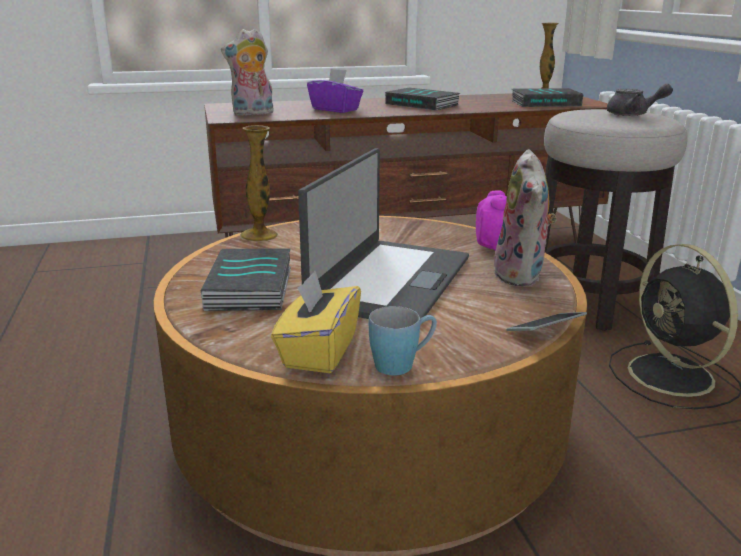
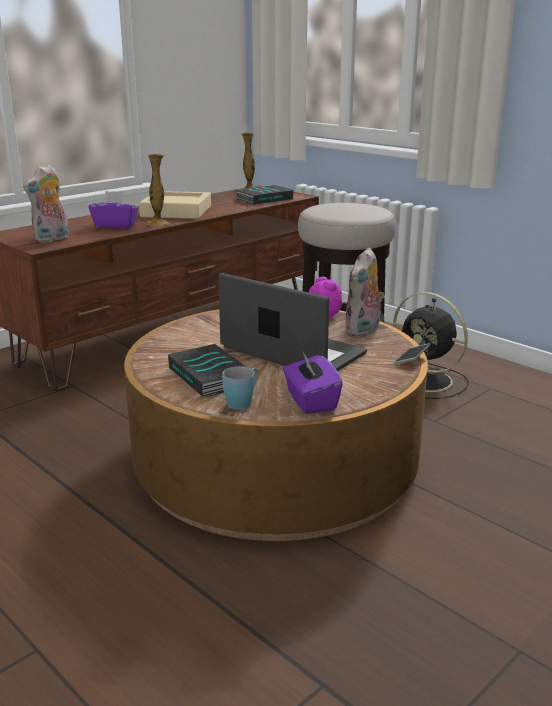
camera: 30 degrees left, 0 degrees up
(259, 235) = (156, 341): vase -> vase (157, 223)
(318, 352) = (310, 401): yellow tissue box -> purple tissue box
(389, 281) = (291, 352): laptop -> laptop turned 45 degrees counterclockwise
(402, 363) = (363, 395): blue mug -> blue mug (242, 402)
(423, 104) = (176, 211): book -> beige tray
(522, 276) = (363, 331): plush toy -> plush toy turned 60 degrees clockwise
(633, 114) = (358, 207): grey teapot -> none

